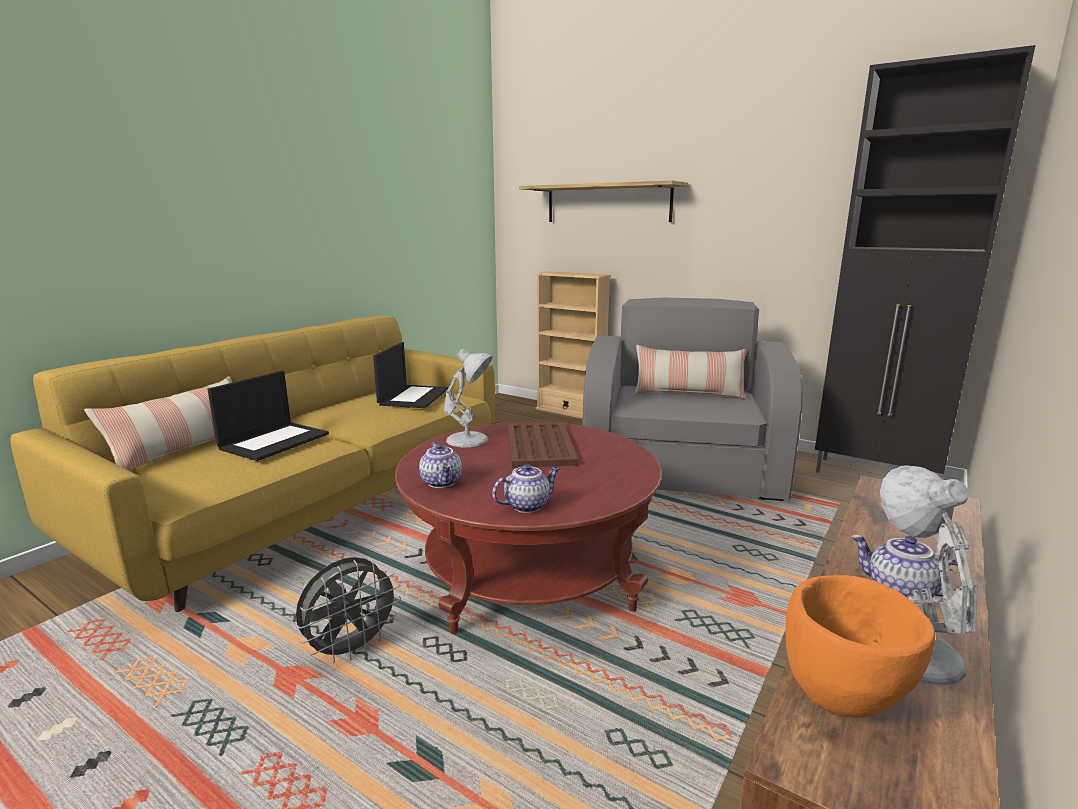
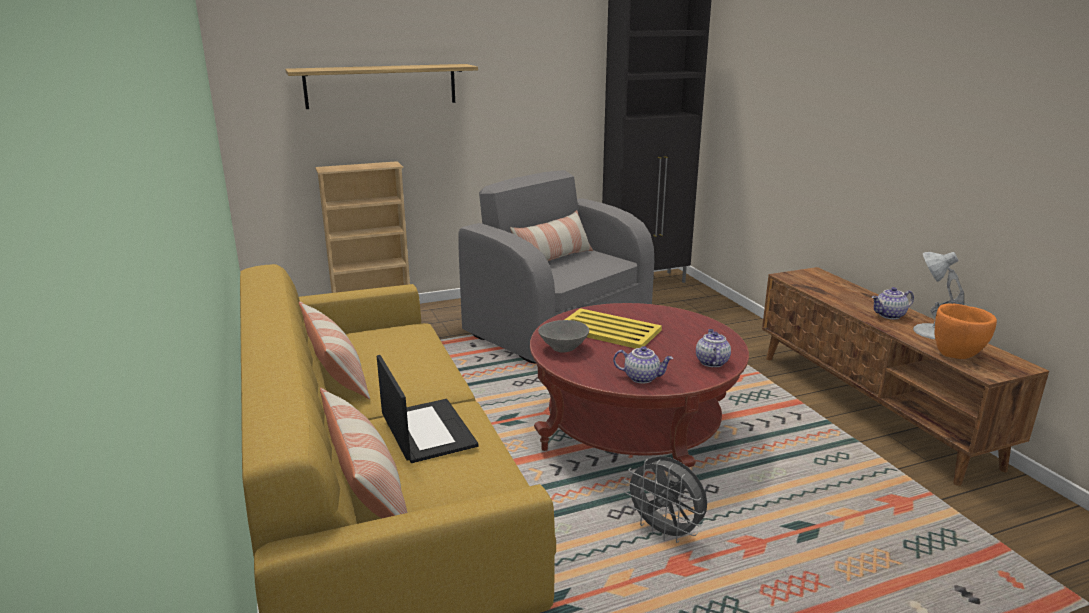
camera: 55 degrees left, 5 degrees up
(351, 649) = (665, 532): grey fan -> grey fan turned 135 degrees clockwise
(353, 400) = (336, 373): none -> pillow
(413, 396) = (389, 343): laptop -> none
(469, 440) = (563, 348): white table lamp -> grey bowl
(540, 445) = (608, 329): brown tray -> yellow tray

